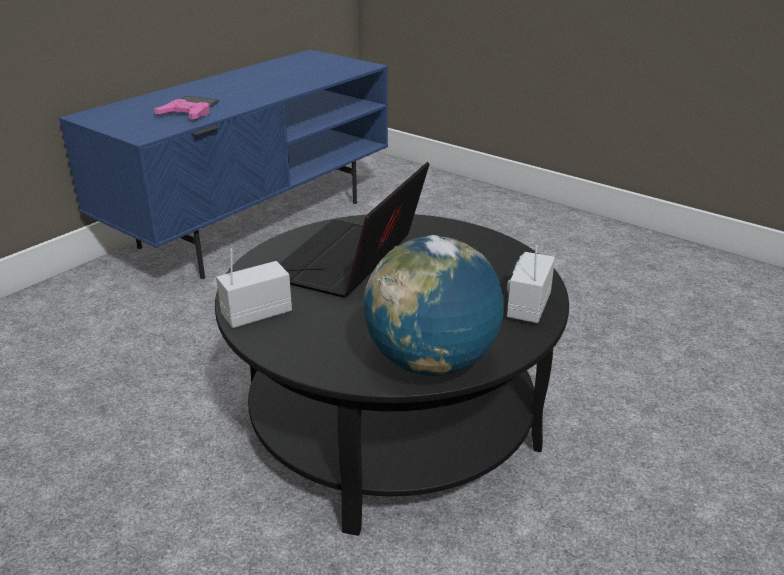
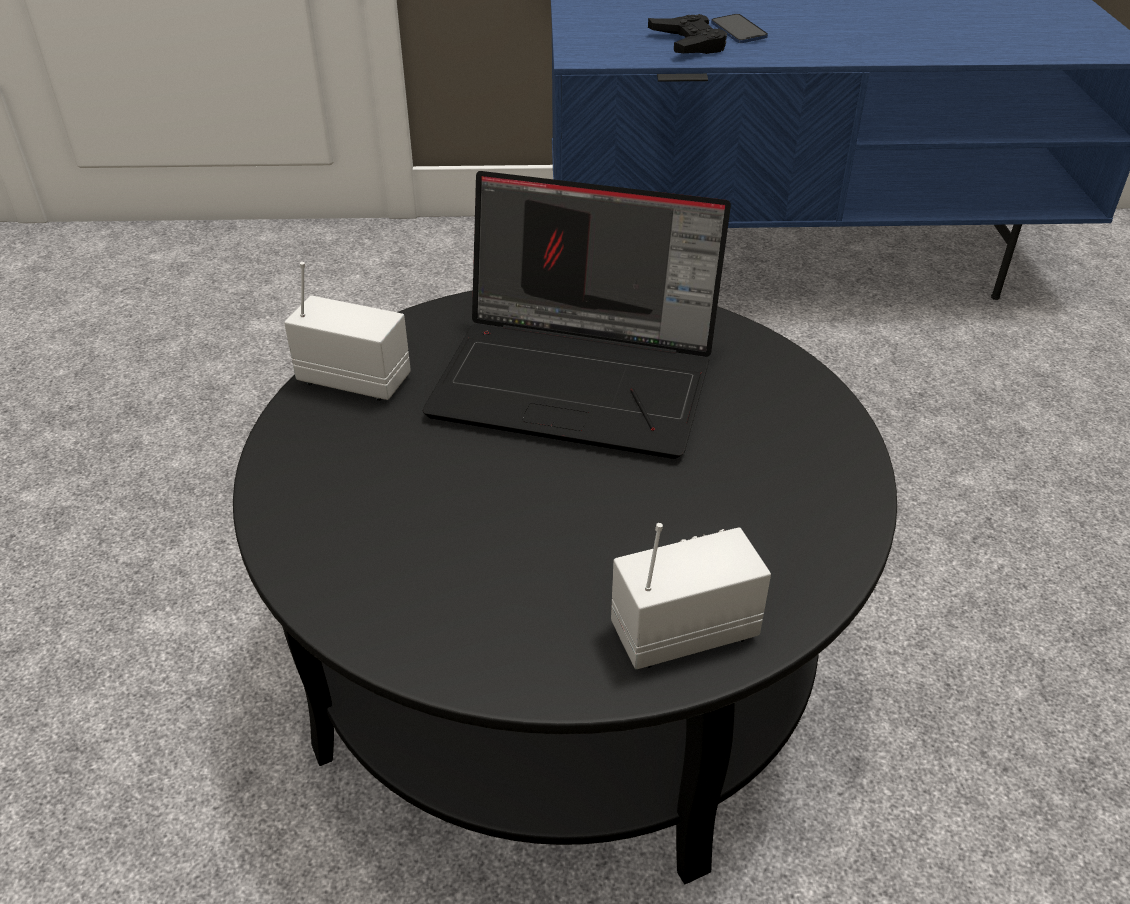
camera: 50 degrees right, 10 degrees up
(185, 115) = (688, 43): pink game controller -> black game controller
(350, 262) = (580, 378): laptop -> laptop turned 150 degrees counterclockwise
(431, 363) = (394, 605): globe -> none

